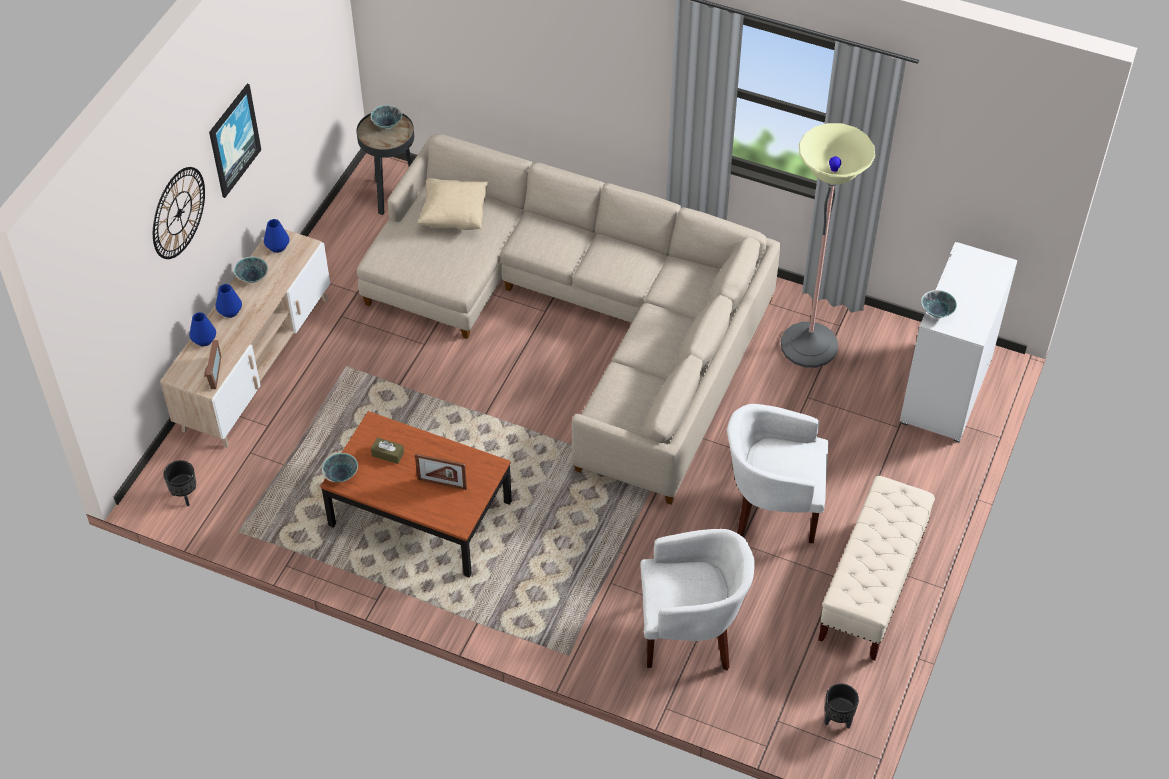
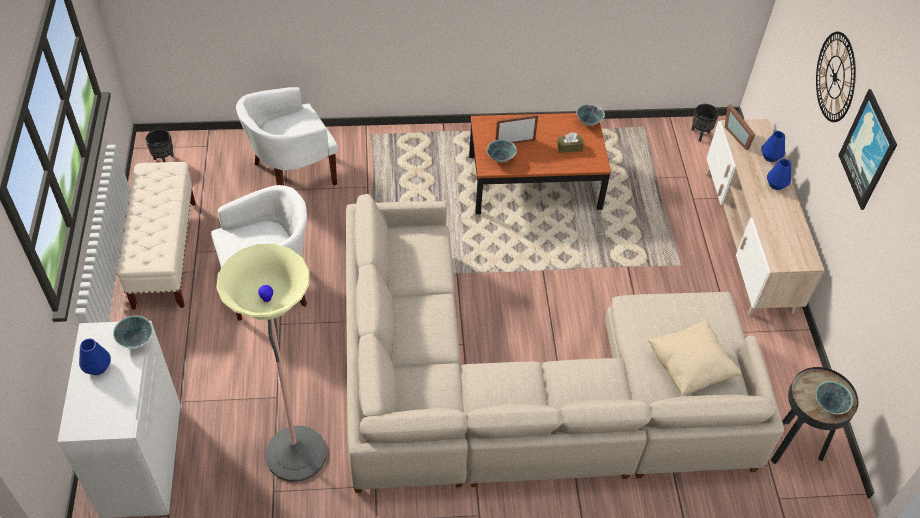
camera: 150 degrees right, 0 degrees up
(252, 278) = (789, 217): bowl -> bowl (501, 158)
(277, 246) = (799, 252): blue vase -> blue vase (97, 367)

